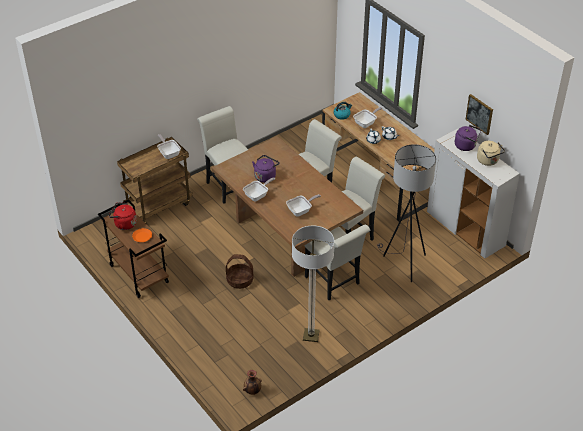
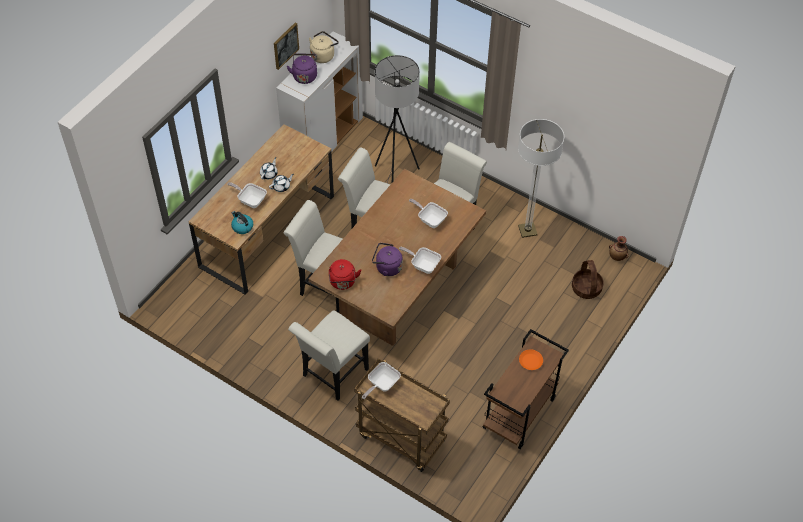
camera: 110 degrees left, 10 degrees up
(124, 224) = (519, 388): red kettle -> red kettle (343, 282)
(239, 280) = (483, 312): basket -> basket (586, 288)

